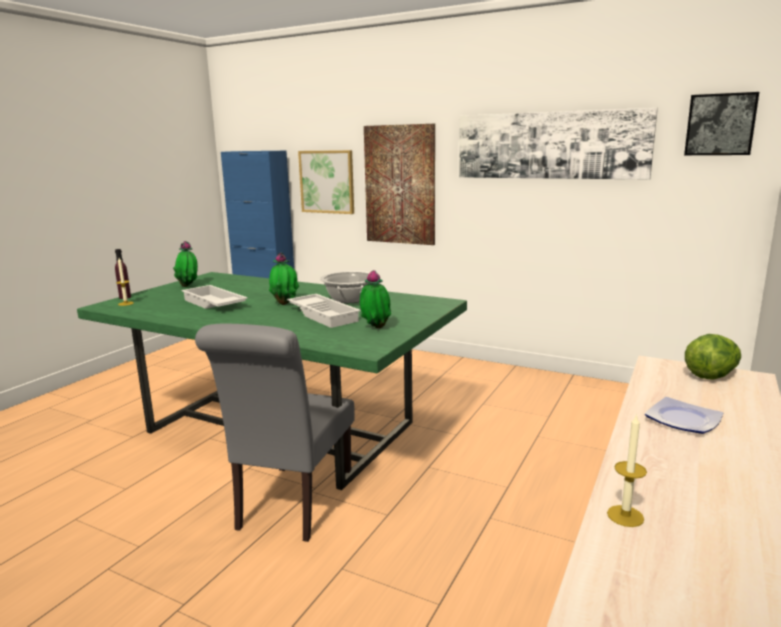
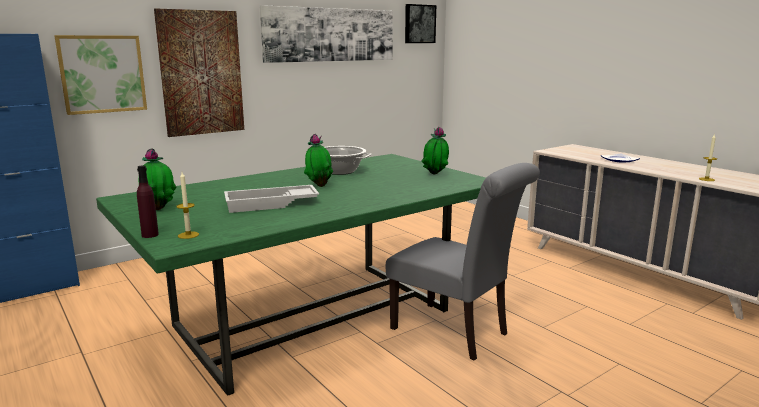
camera: 65 degrees left, 0 degrees up
(324, 315) = (378, 180): white tray -> none
(711, 375) = (569, 149): lettuce -> none

